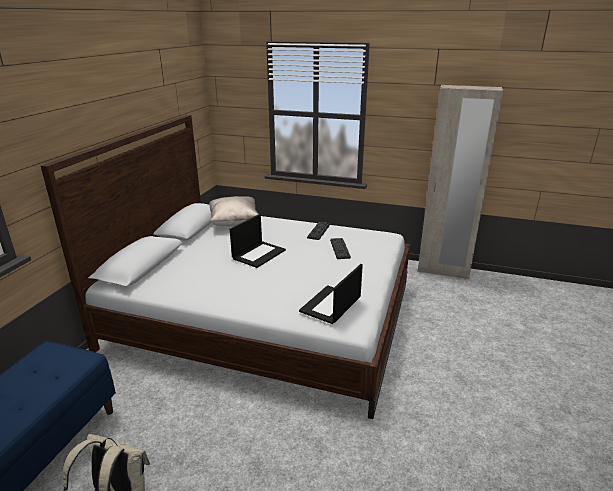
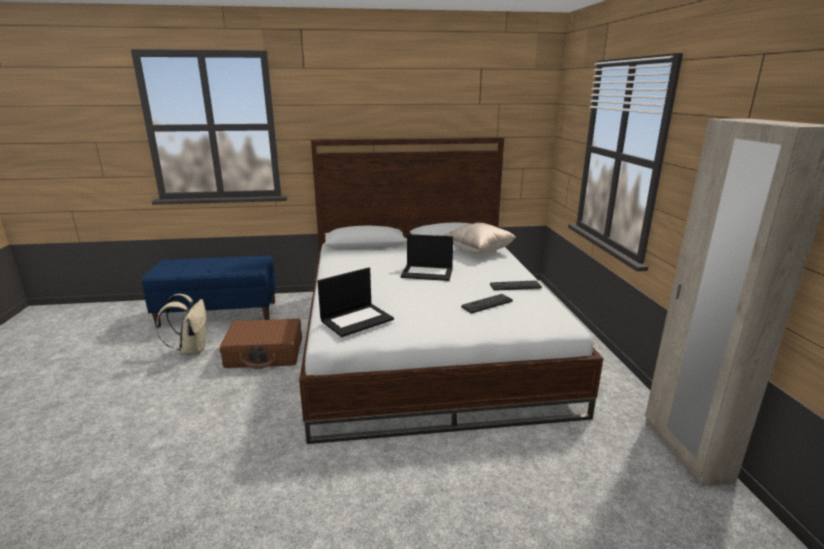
camera: 65 degrees right, 5 degrees down
(194, 425) = (265, 353): none -> brown suitcase
(330, 305) = (357, 319): laptop -> laptop turned 135 degrees clockwise

